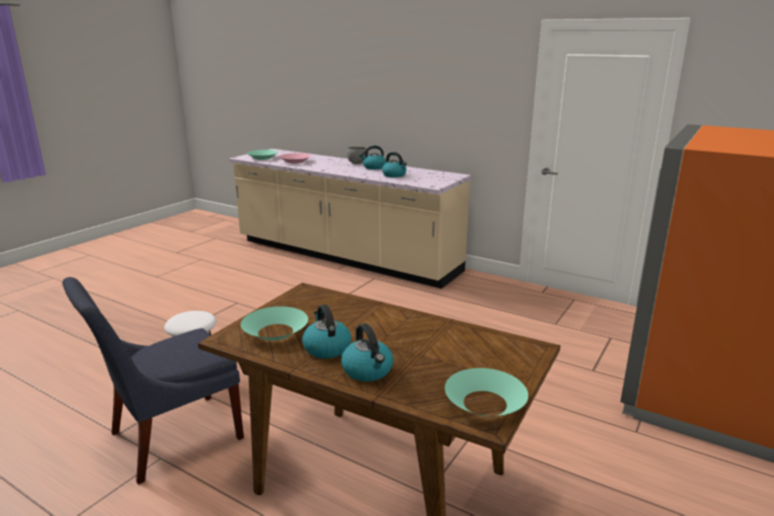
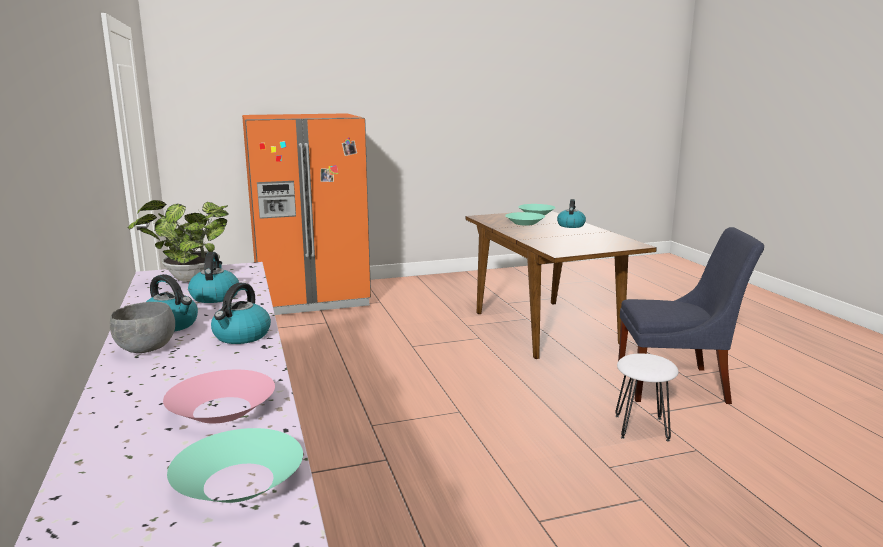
camera: 140 degrees left, 5 degrees down
(275, 332) = (603, 242): turquoise bowl -> turquoise bowl (524, 223)
(326, 348) = (581, 233): kettle -> kettle (241, 336)
(432, 177) = (189, 279): none -> potted plant

